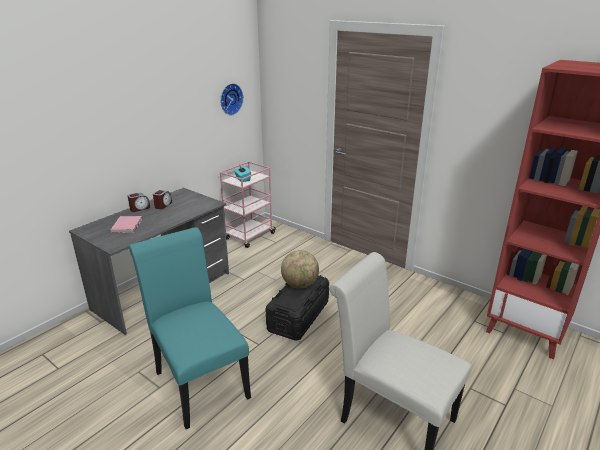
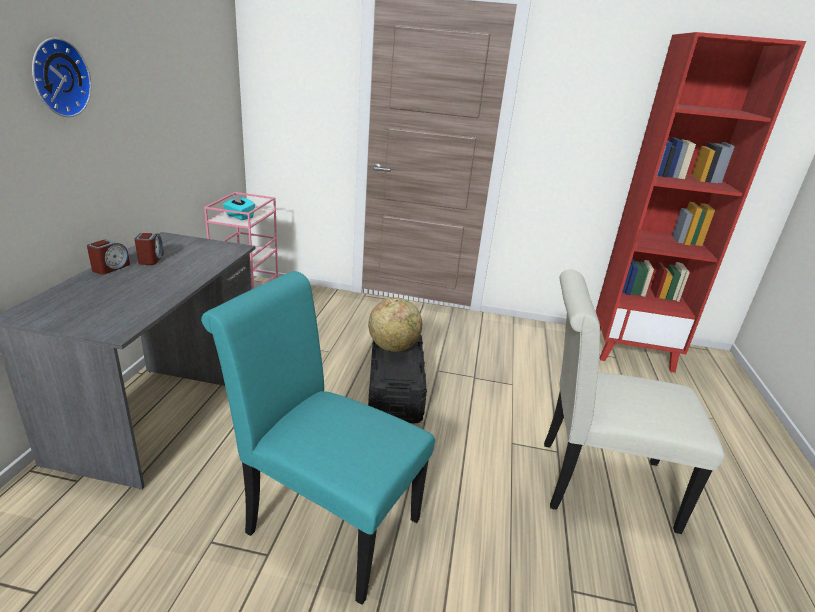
camera: 30 degrees left, 0 degrees up
(128, 225) = (112, 295): pink book -> none
(230, 99) = (209, 91): wall clock -> wall clock (57, 77)

